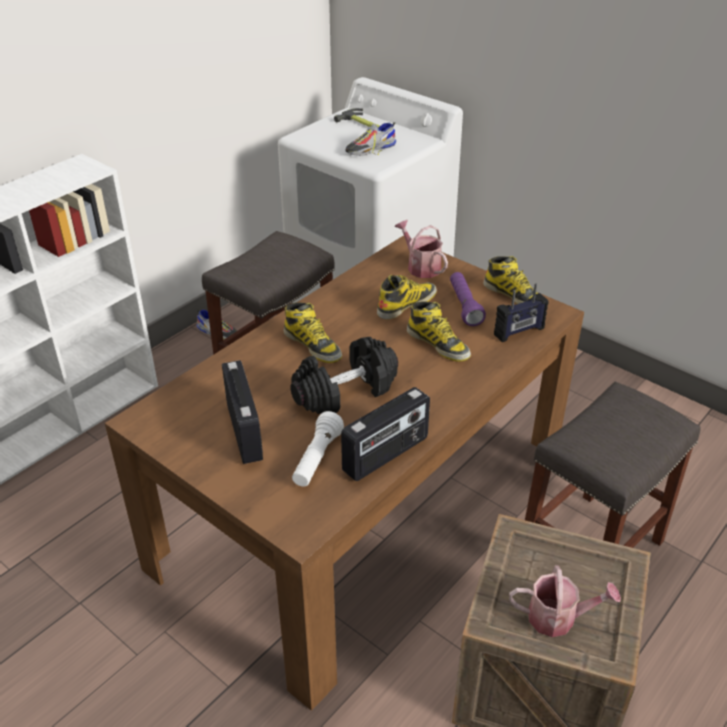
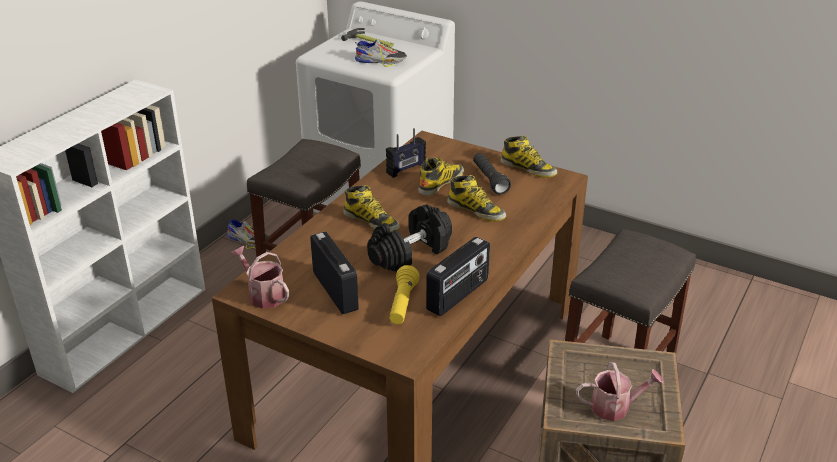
camera: 10 degrees left, 5 degrees down
(317, 459) = (402, 304): white flashlight -> yellow flashlight
(370, 149) = (380, 60): shoe -> shoe turned 135 degrees counterclockwise
(420, 266) = (444, 153): watering can -> watering can (263, 294)
(464, 306) = (489, 180): purple flashlight -> black flashlight
(519, 332) = (540, 195): radio -> radio (406, 169)

